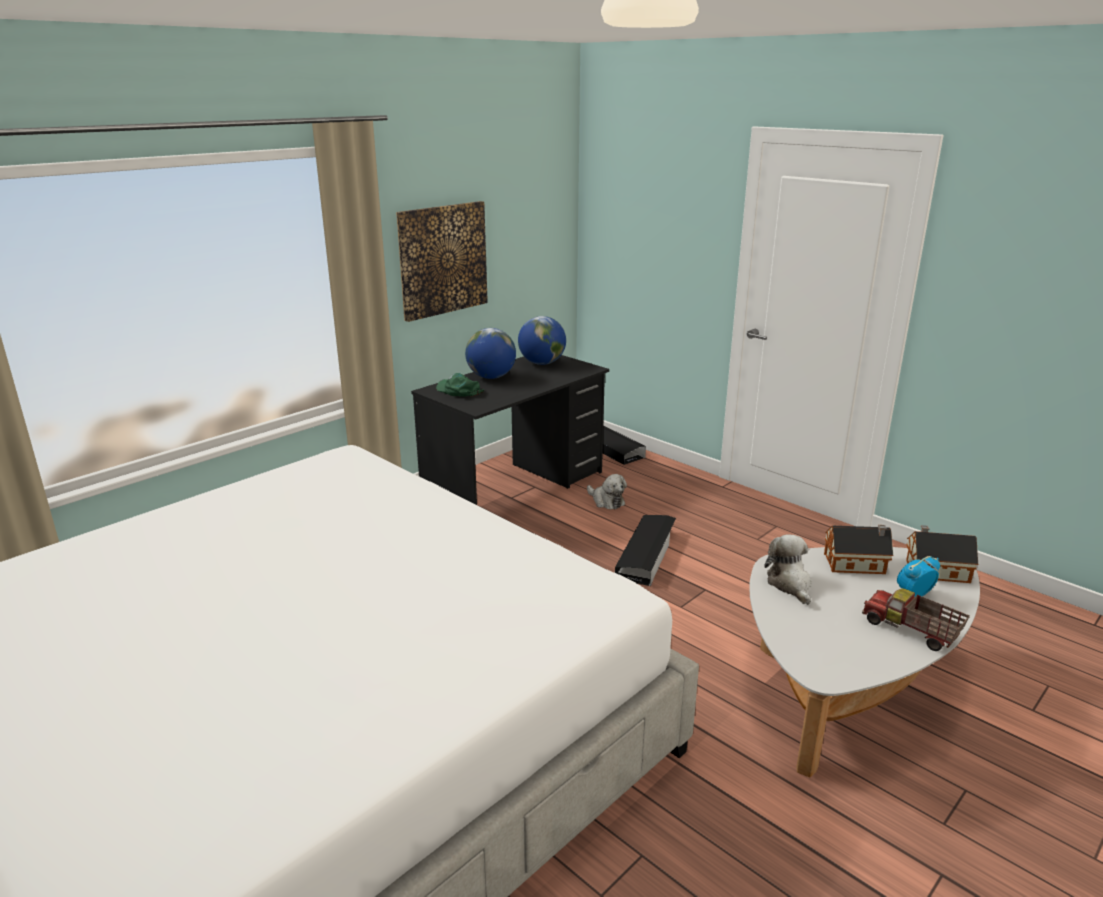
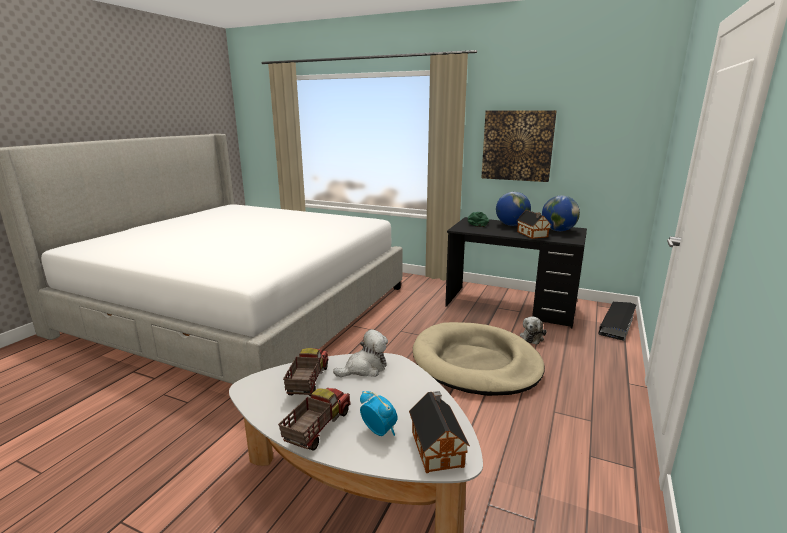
camera: 70 degrees right, 5 degrees down
(646, 554) = (475, 363): black storage box -> beige dog bed
(815, 628) = (307, 382): none -> toy truck
(857, 564) = (417, 399): toy house -> toy house (532, 234)

